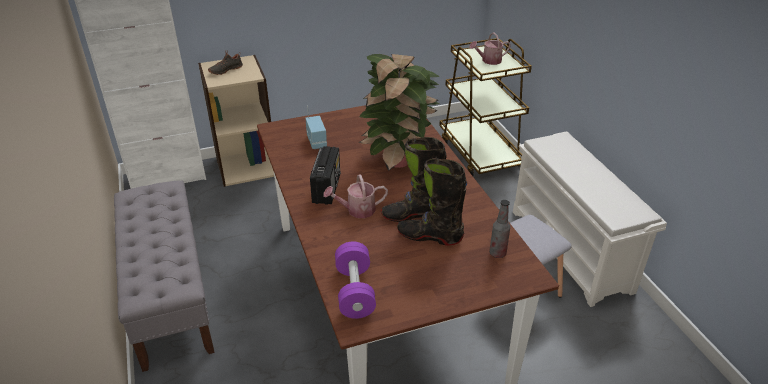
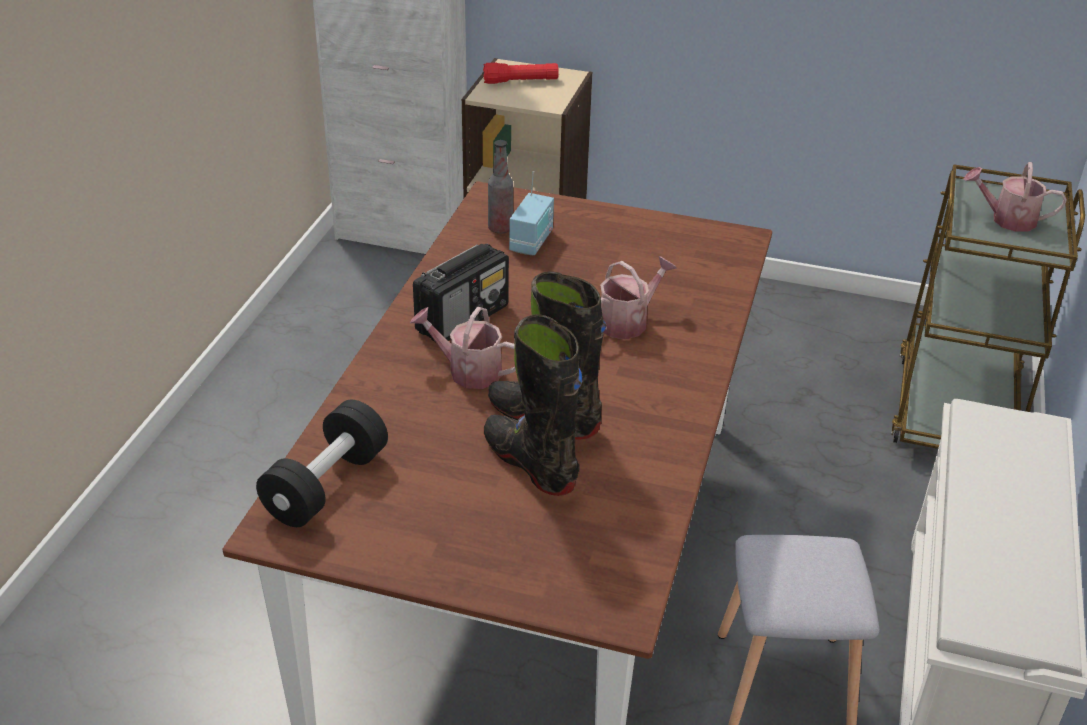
camera: 35 degrees right, 0 degrees up
(170, 295) = (251, 404): grey bench -> none
(225, 70) = (520, 81): black shoe -> red flashlight
(355, 291) = (326, 485): purple dumbbell -> black dumbbell
(398, 159) = (628, 321): potted plant -> watering can
(497, 253) = (607, 545): bottle -> bottle (500, 228)

